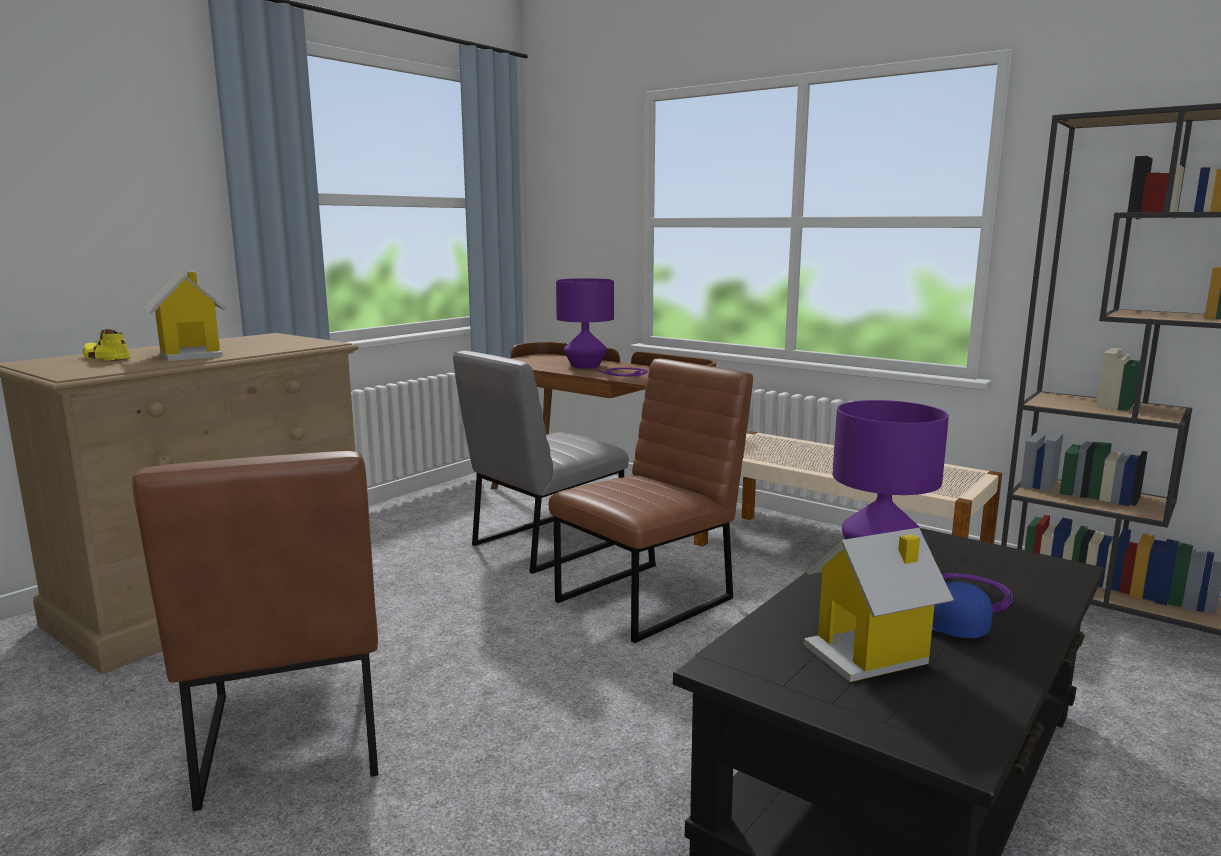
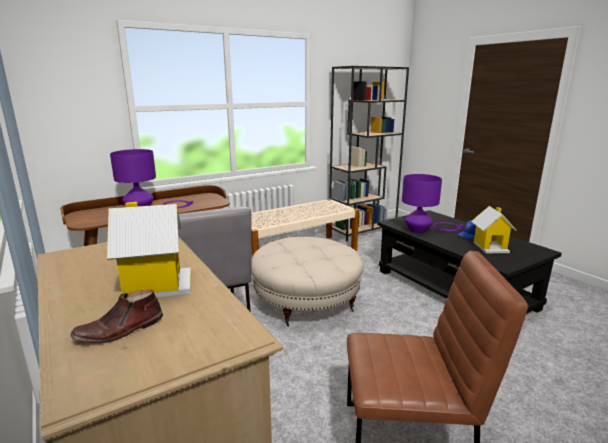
camera: 70 degrees left, 5 degrees up
(105, 358) = (120, 330): yellow shoe -> brown shoe
(649, 598) = (306, 301): brown chair -> beige ottoman

